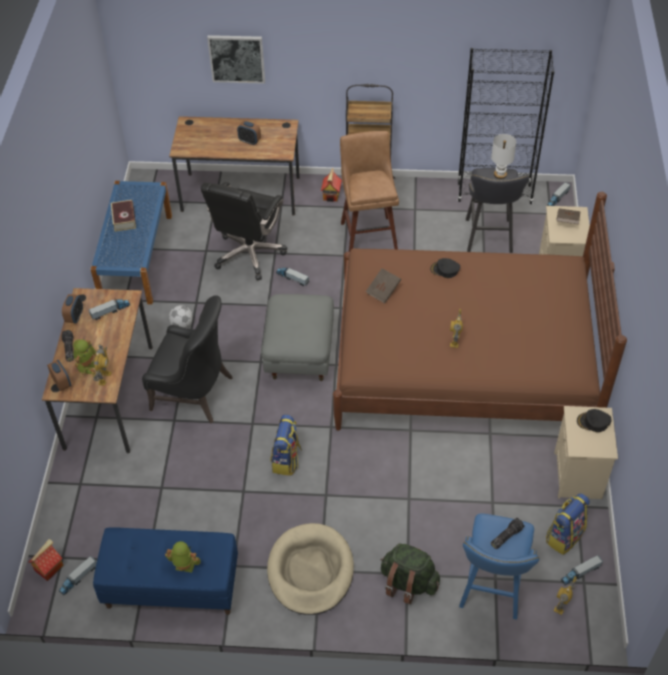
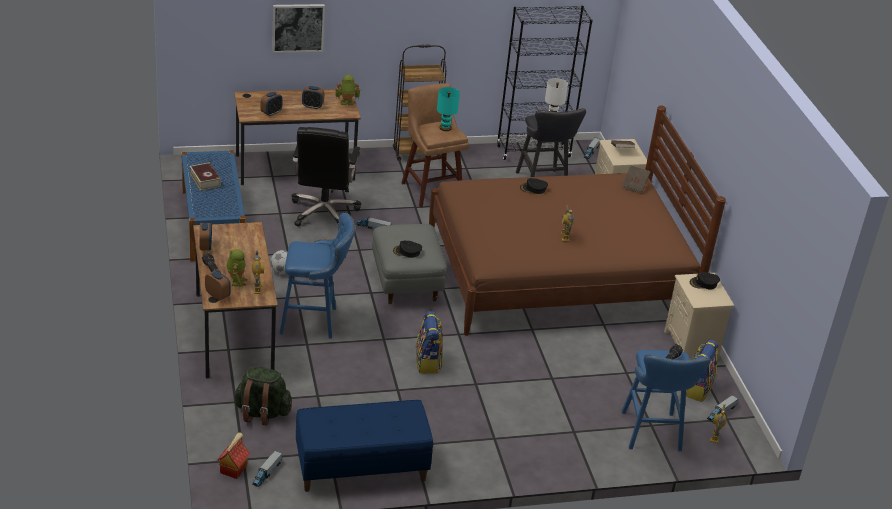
camera: 20 degrees left, 15 degrees down
(110, 311) = (239, 239): toy truck -> none
(184, 567) = (387, 428): toy robot -> toy robot (346, 103)
(193, 392) = (316, 321): black chair -> blue stool
(205, 147) = (271, 113): none -> alarm clock
(290, 333) = (407, 251): none -> black cap
(310, 571) = (486, 440): beige dog bed -> none
(331, 195) = (383, 163): toy house -> none
(376, 180) = (445, 128): none -> turquoise table lamp
(383, 291) = (485, 207): brown book -> brown book (635, 185)
(408, 583) = (577, 438): green backpack -> green backpack (262, 413)

